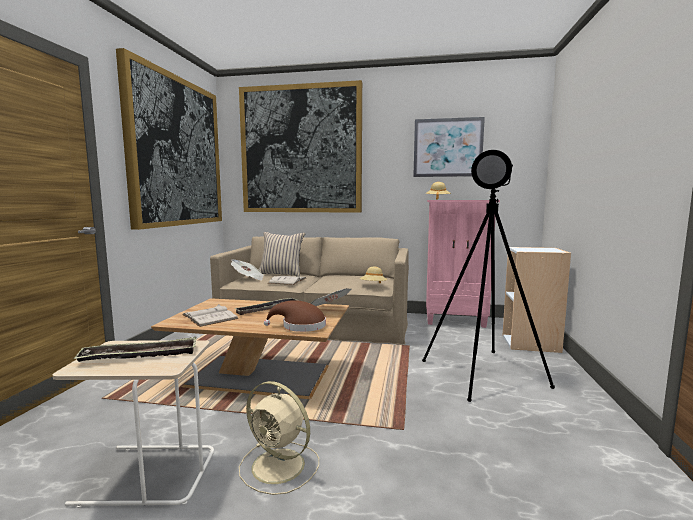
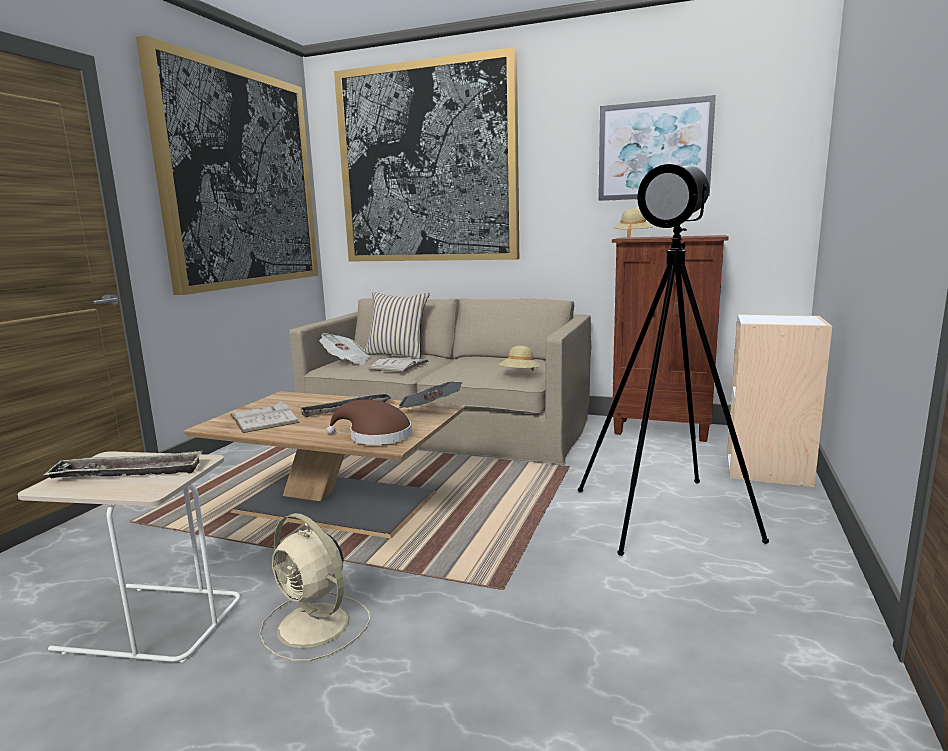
camera: 10 degrees right, 5 degrees up
(455, 321) = (661, 430): pink cabinet -> brown cabinet

